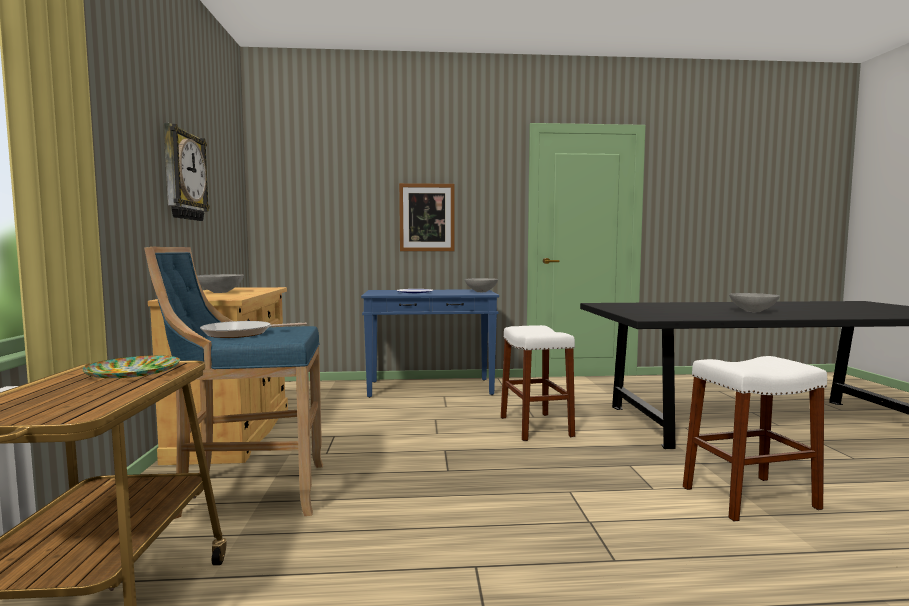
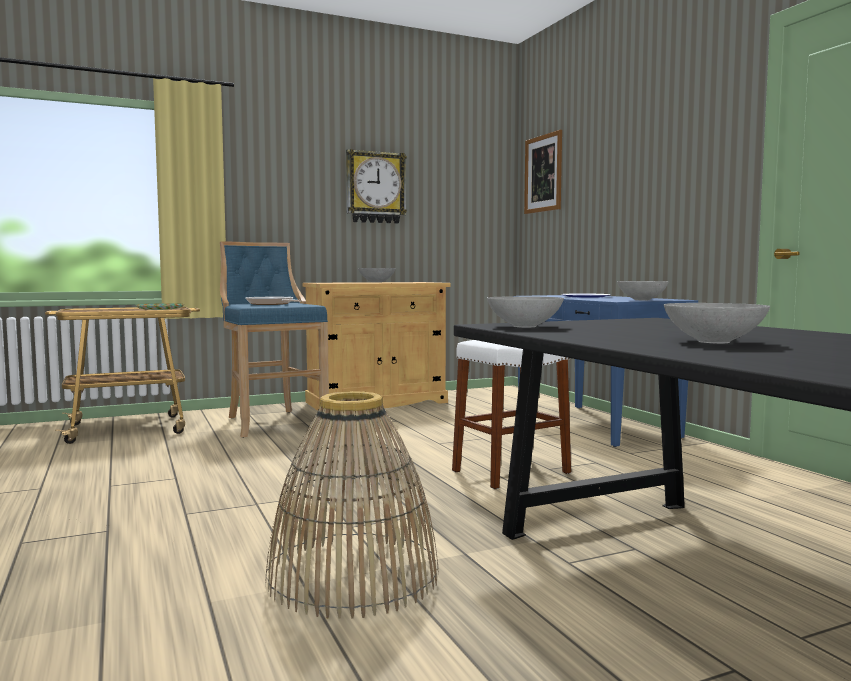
camera: 70 degrees right, 0 degrees up
(427, 217) = (641, 198): picture -> picture (543, 173)
(659, 316) = (525, 326): none -> grey bowl
(749, 498) = (352, 576): white stool -> basket

